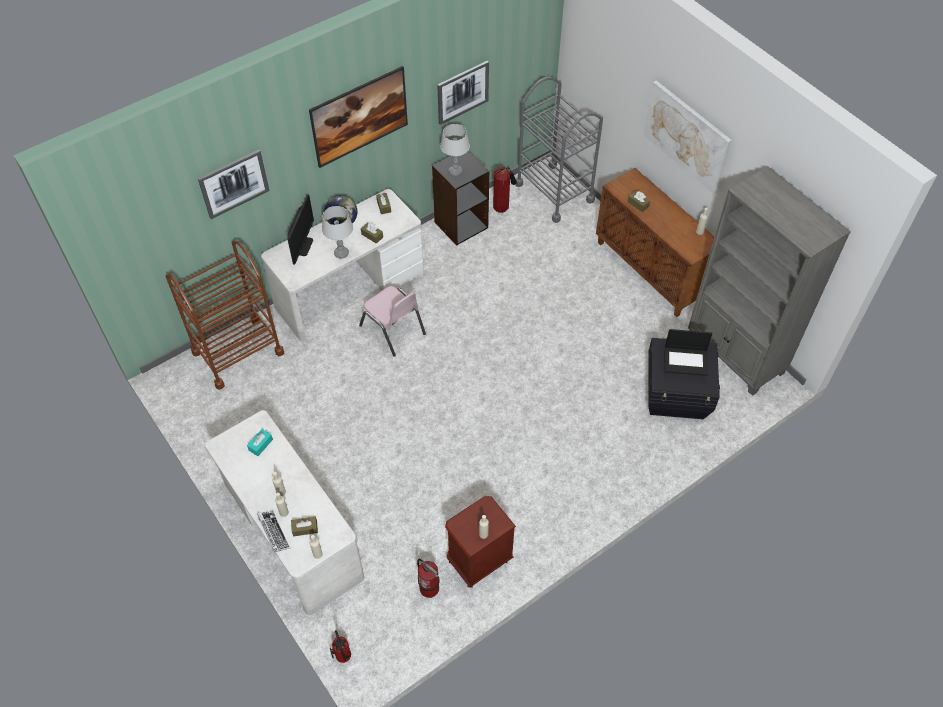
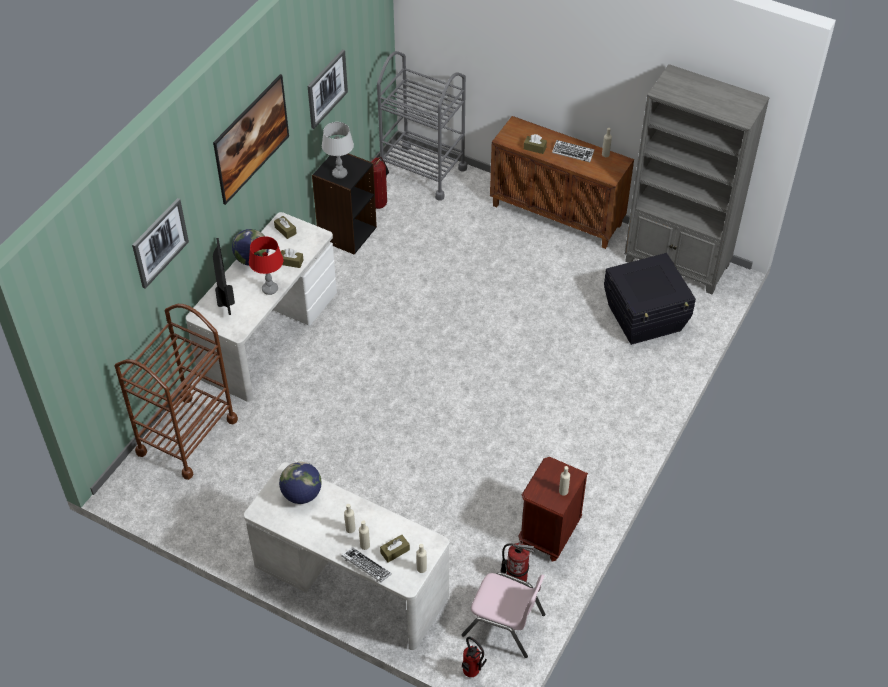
camera: 25 degrees left, 5 degrees down
(260, 445) = (302, 494): turquoise tissue box -> globe
(341, 253) = (270, 289): grey table lamp -> red table lamp
(393, 330) = (338, 356): pink chair -> pink chair (504, 624)
(670, 220) = (573, 153): none -> keyboard
(686, 136) = (569, 64): picture -> none
(686, 360) = (648, 277): laptop -> none

